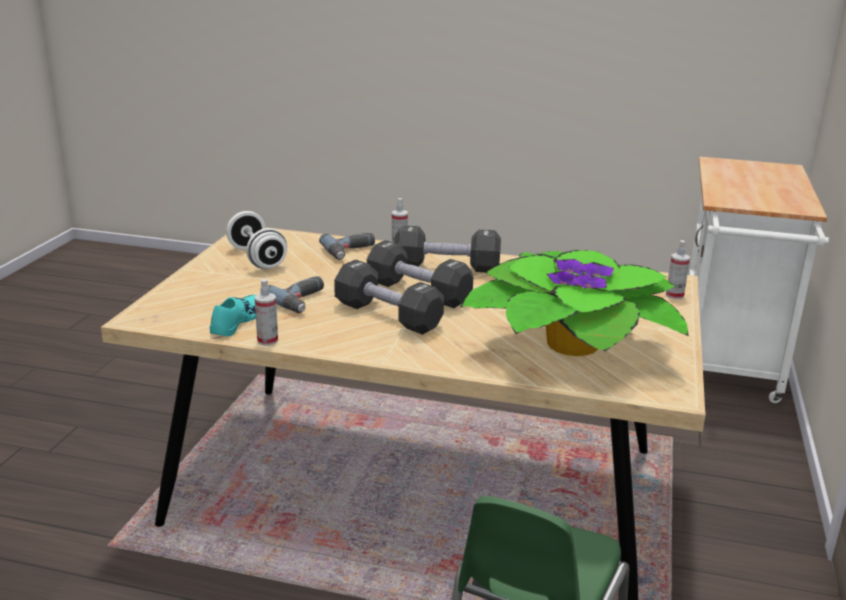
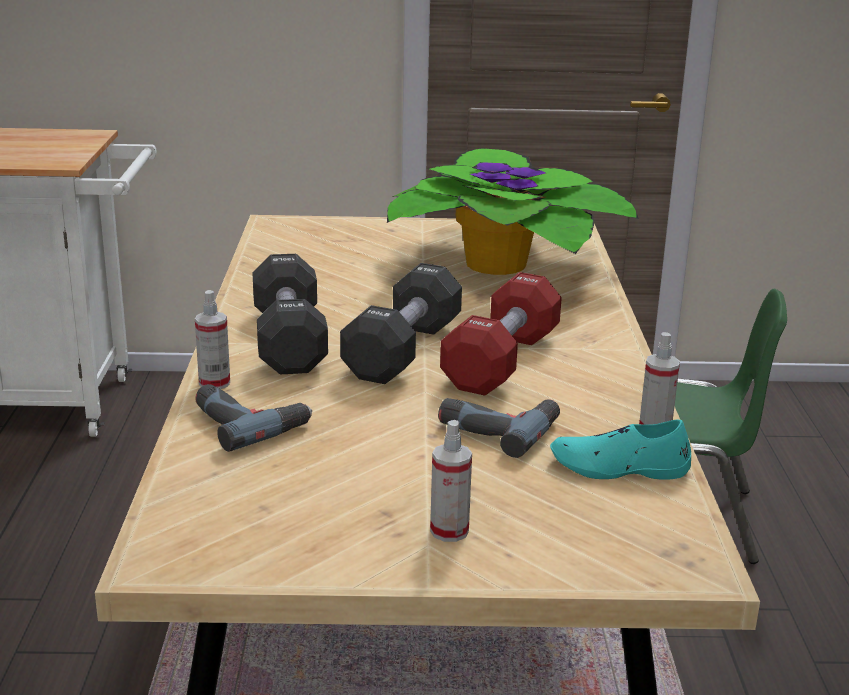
camera: 105 degrees left, 0 degrees up
(257, 258) = (326, 511): white dumbbell -> none
(387, 316) = (501, 361): black dumbbell -> red dumbbell
(674, 295) = (322, 224): spray bottle -> spray bottle (449, 531)

